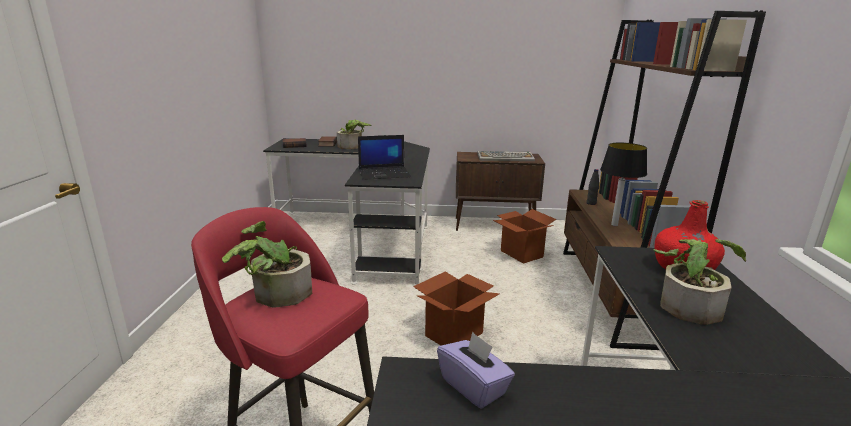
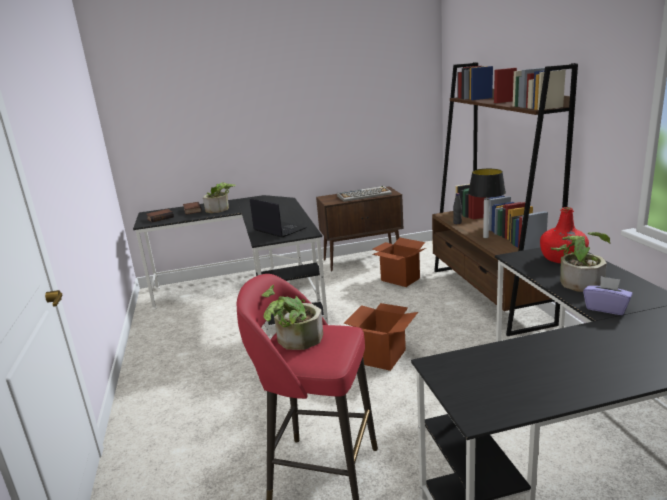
camera: 15 degrees left, 0 degrees up
(385, 173) = (278, 229): laptop -> laptop turned 105 degrees counterclockwise
(474, 386) = (484, 360): purple tissue box -> purple tissue box (606, 308)

